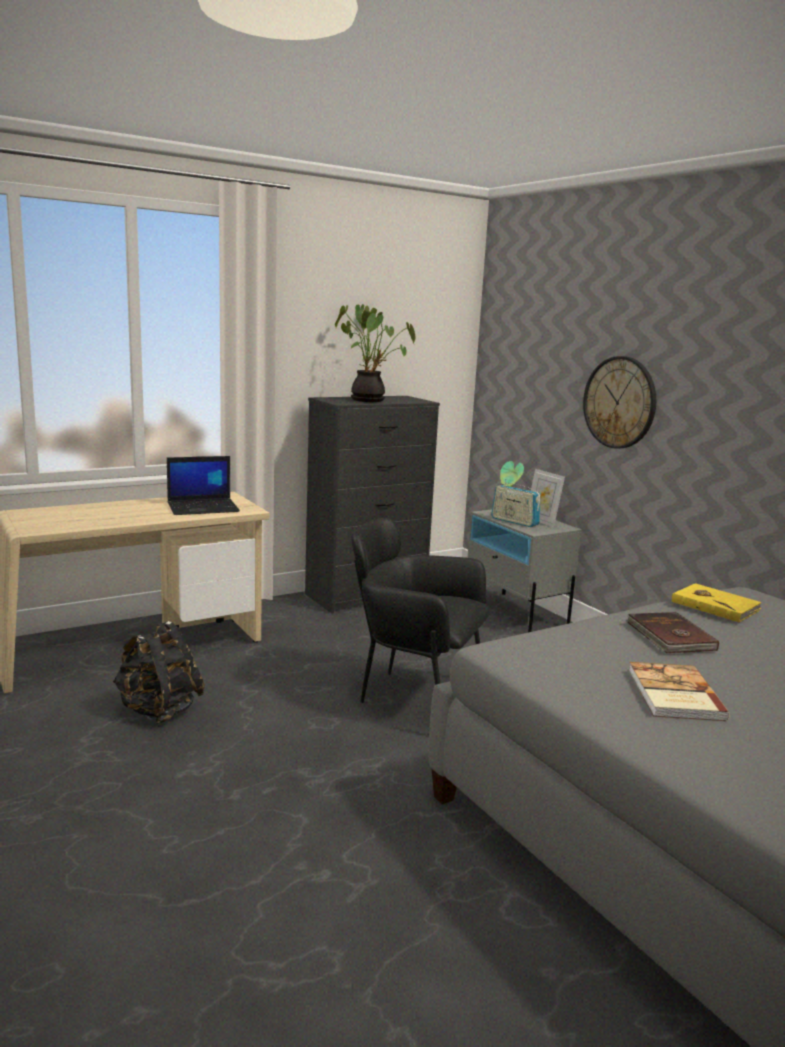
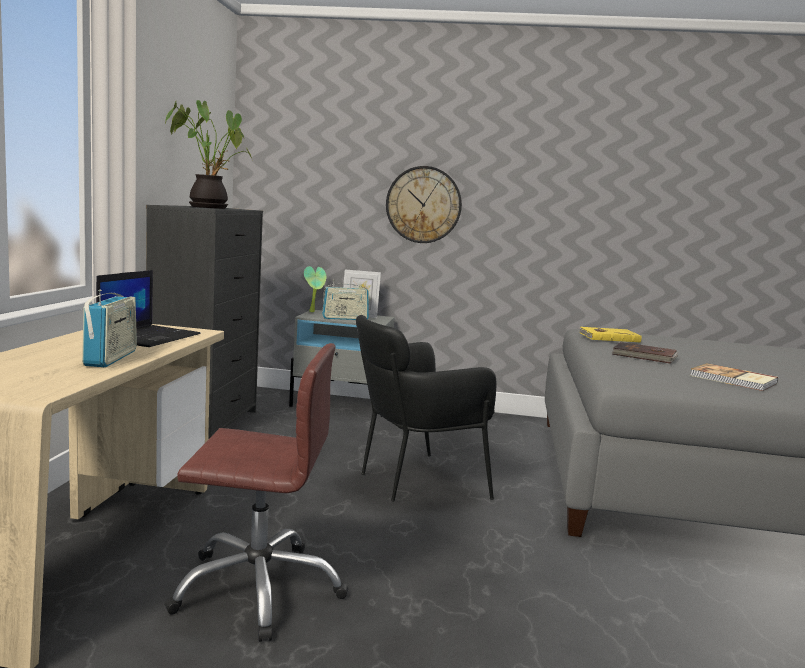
camera: 50 degrees left, 5 degrees down
(130, 518) = (111, 358): none -> radio
(158, 711) = (258, 588): black backpack -> brown office chair

